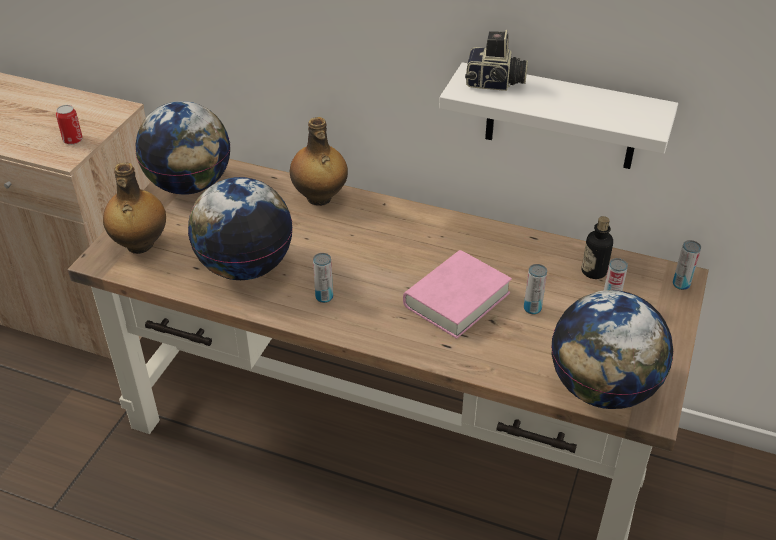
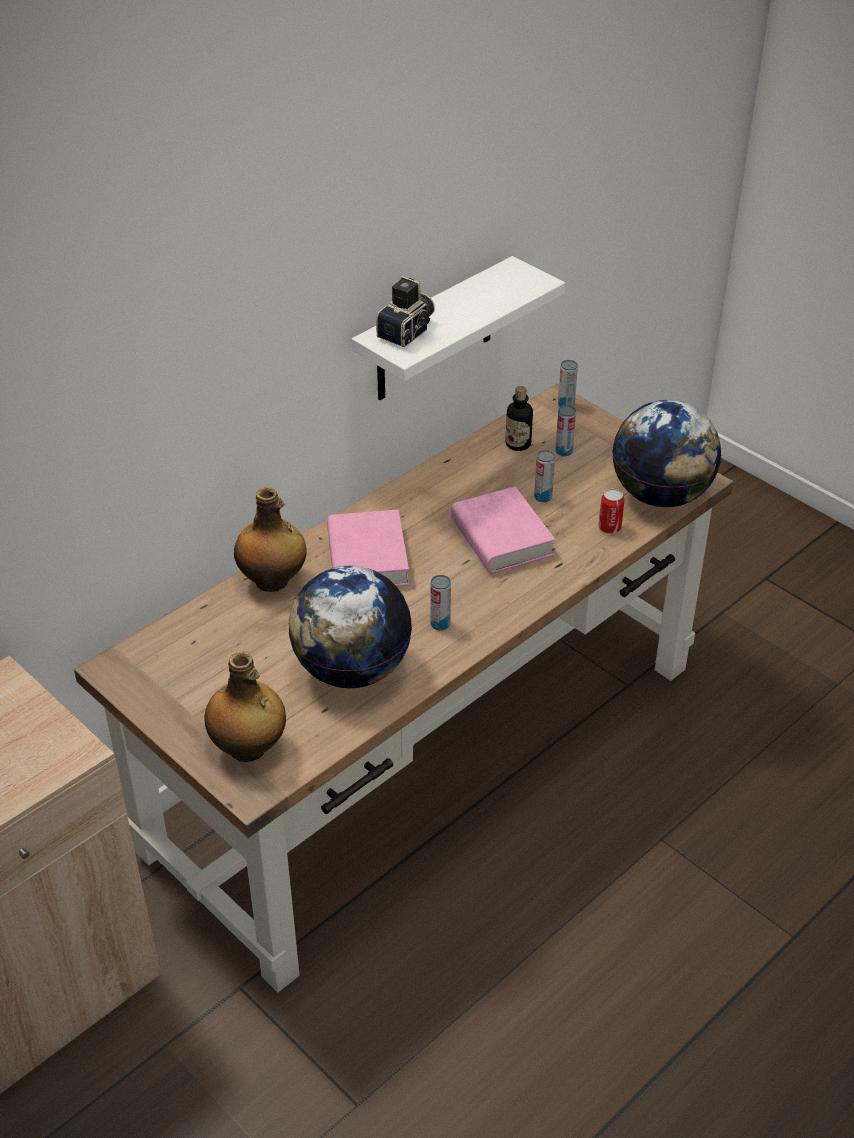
camera: 65 degrees left, 0 degrees up
(73, 140) = (41, 737): can -> can (609, 527)
(189, 185) = (162, 680): globe -> none
(377, 234) = (367, 558): none -> pink book

